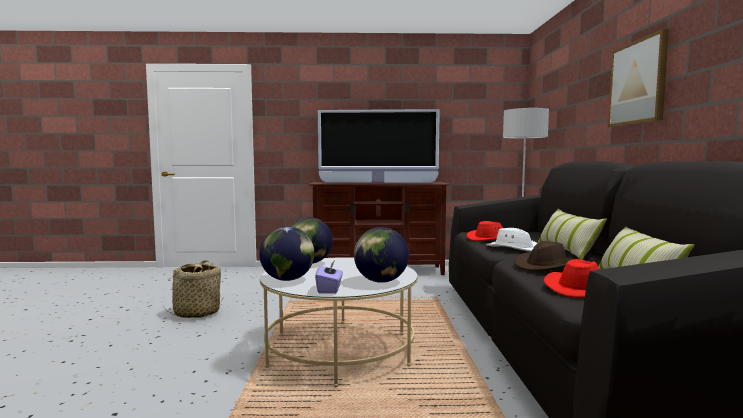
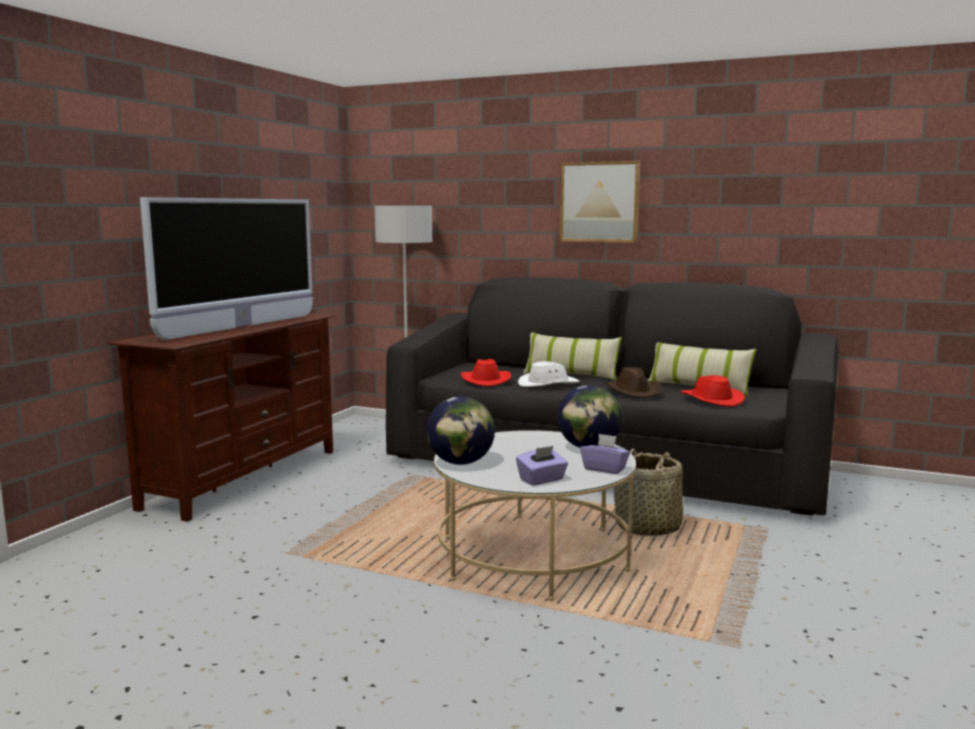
camera: 65 degrees left, 5 degrees up
(196, 313) = (259, 638): basket -> basket (648, 527)
(288, 279) = (542, 480): globe -> purple tissue box

